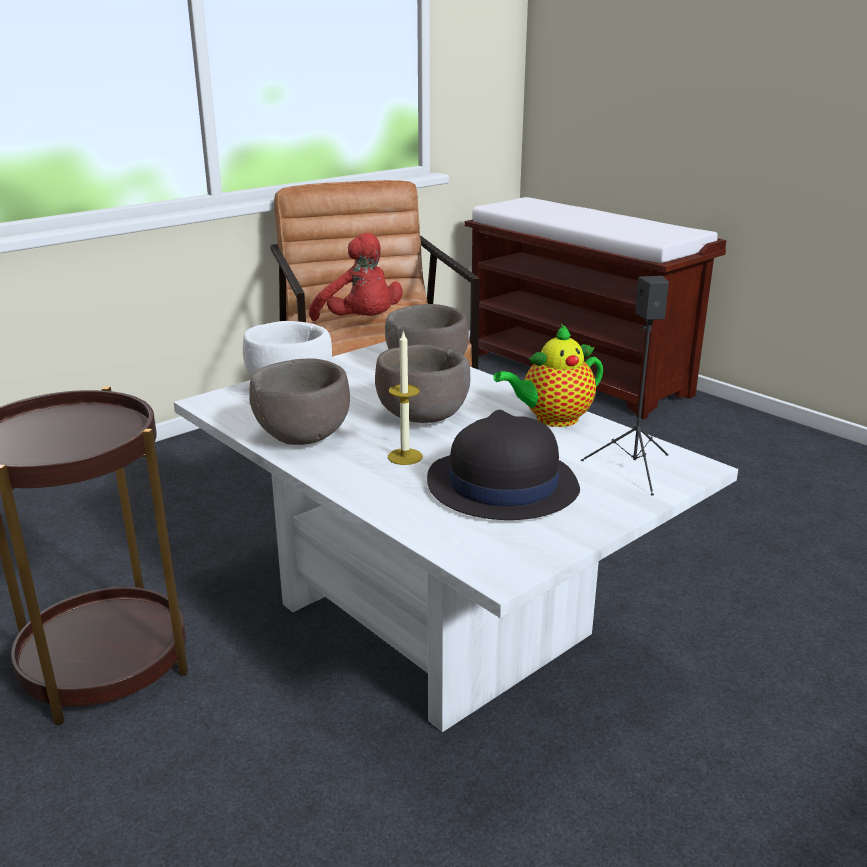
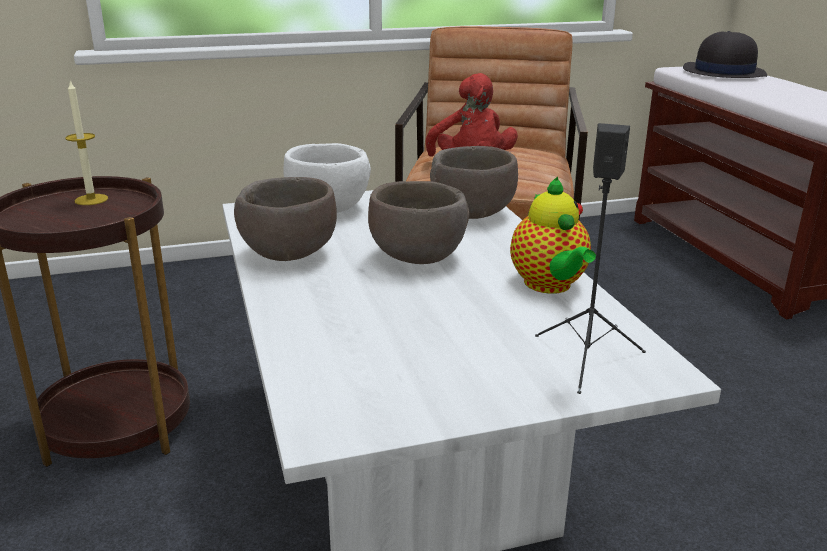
camera: 25 degrees right, 0 degrees up
(405, 456) = (359, 292): candle -> candle (91, 199)
(501, 485) = (422, 342): black hat -> black hat (723, 72)
(552, 419) = (549, 286): teapot -> teapot turned 105 degrees counterclockwise

